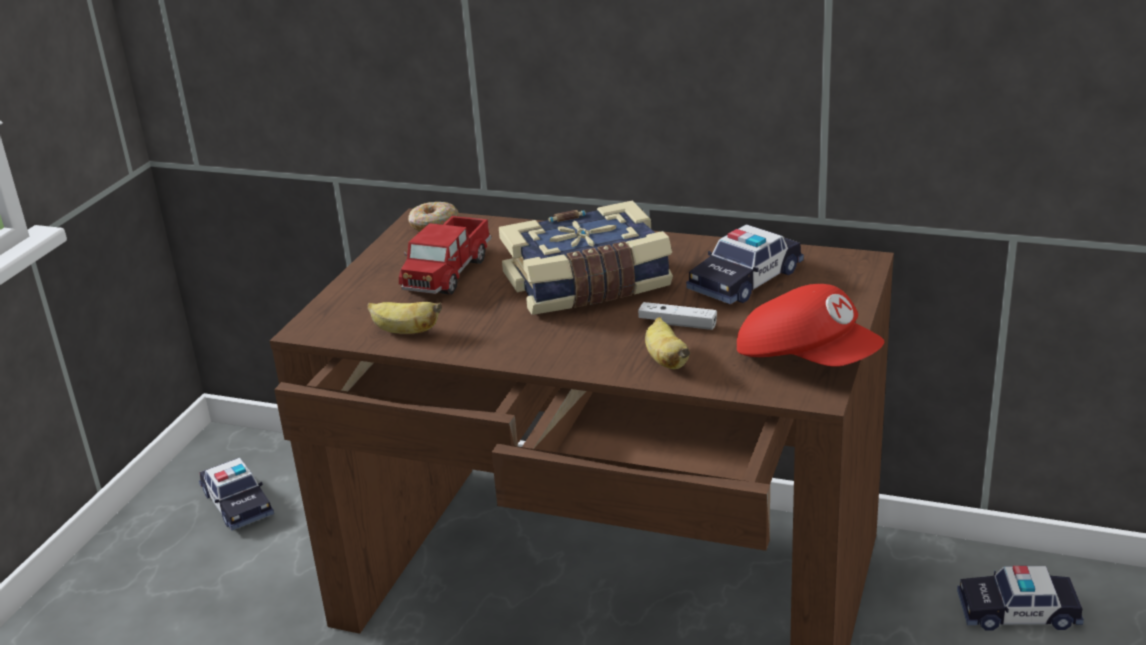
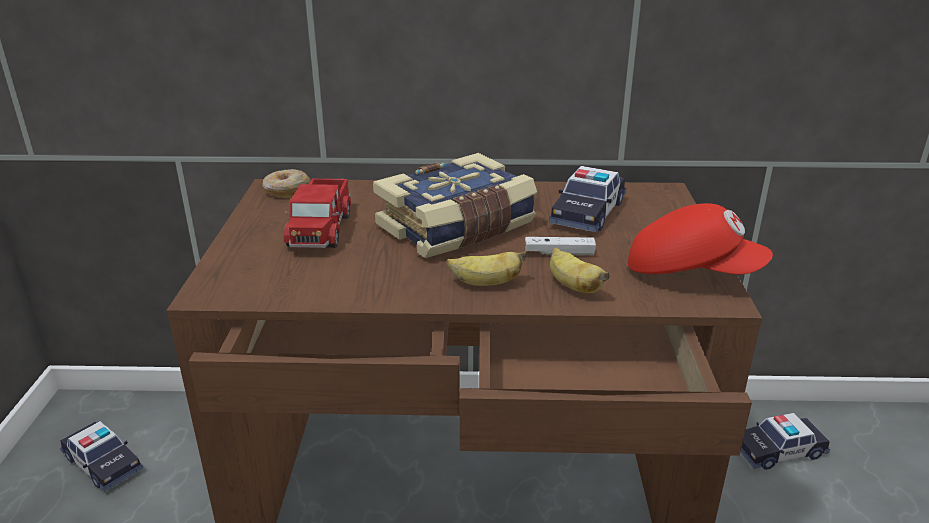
camera: 20 degrees left, 0 degrees up
(404, 331) = (307, 286): banana -> banana (485, 283)

